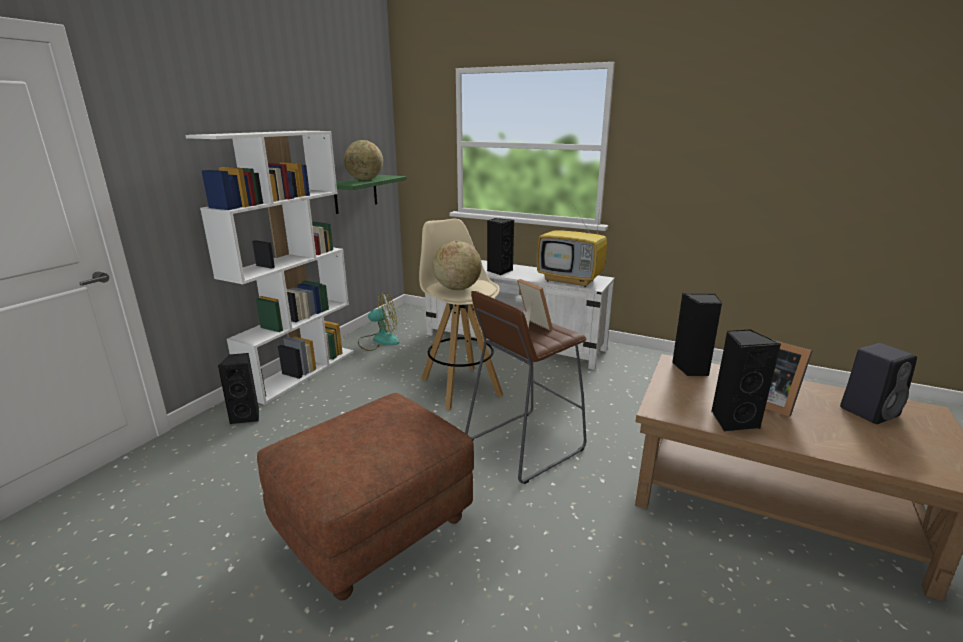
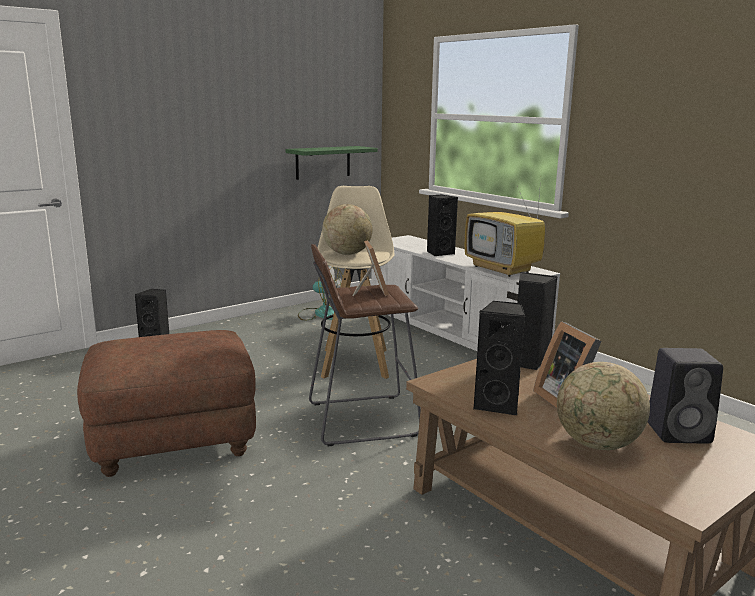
camera: 25 degrees right, 5 degrees down
(300, 371) = (228, 325): white bookcase -> none
(365, 180) = (328, 148): globe -> globe (597, 445)

